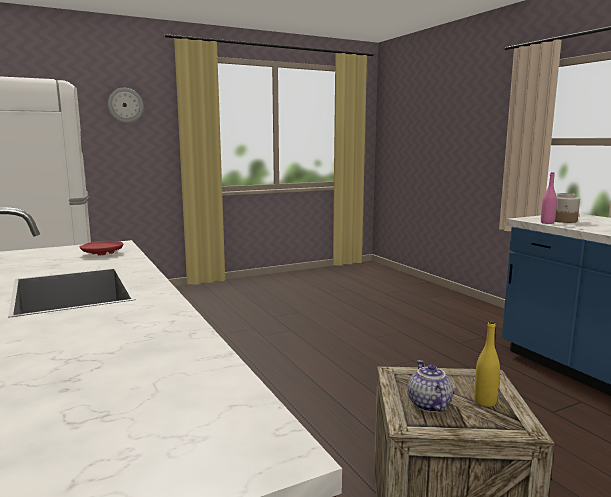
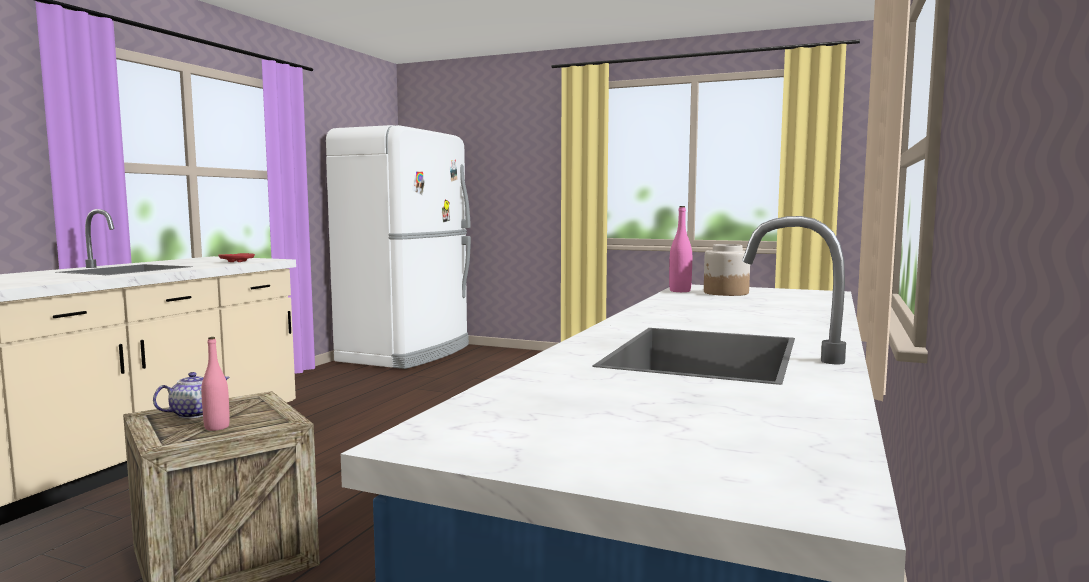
camera: 50 degrees right, 5 degrees down
(125, 105) = (517, 145): wall clock -> none
(485, 402) = (217, 427): yellow bottle -> pink bottle

